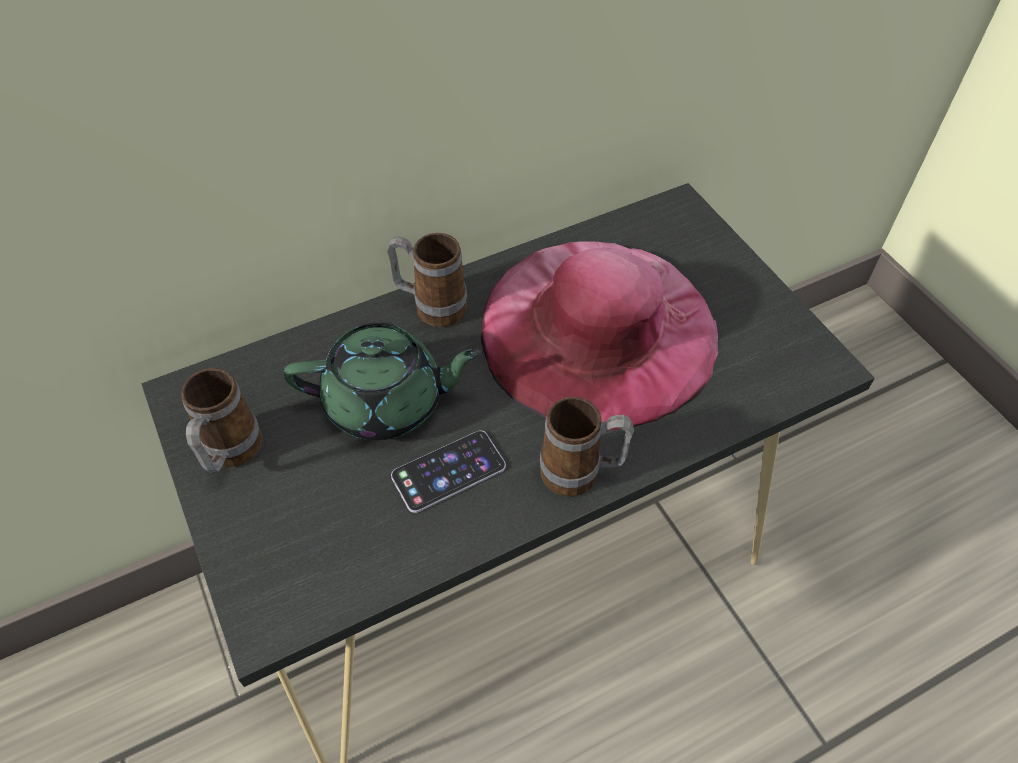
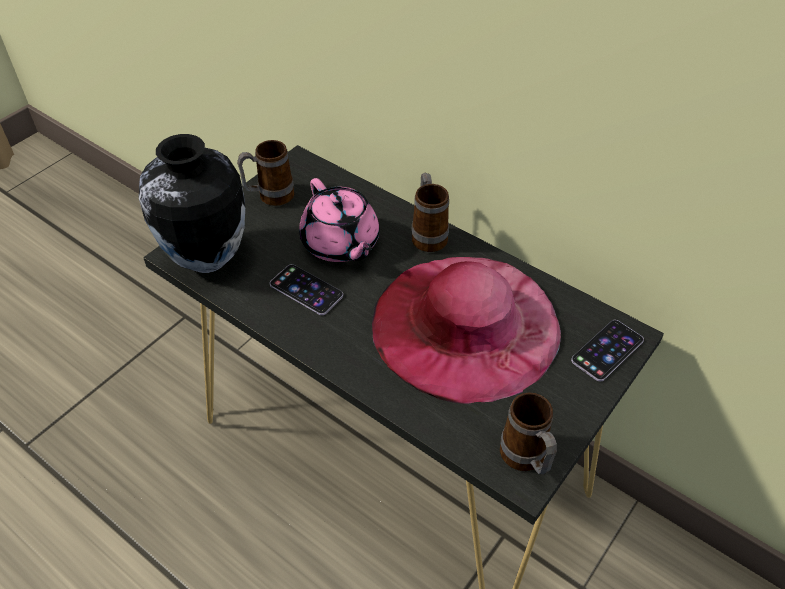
camera: 65 degrees right, 5 degrees down
(308, 582) = (206, 260): none -> vase
(387, 402) = (340, 244): green teapot -> pink teapot
(581, 474) = (338, 354): mug -> mug (526, 460)
(691, 231) = (607, 350): none -> phone

